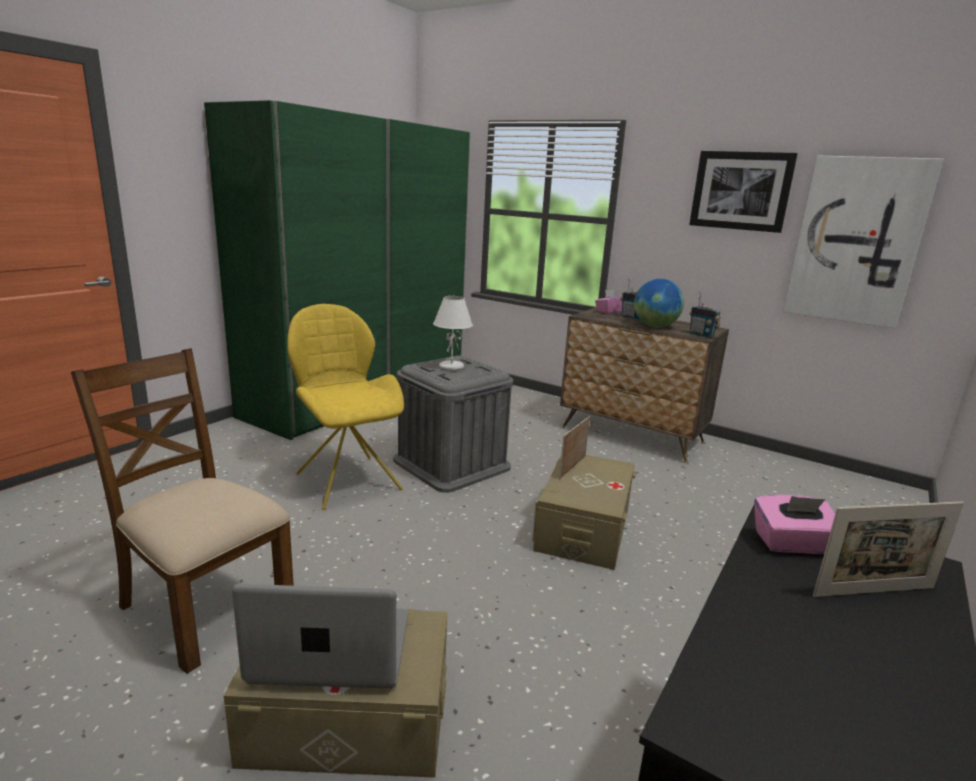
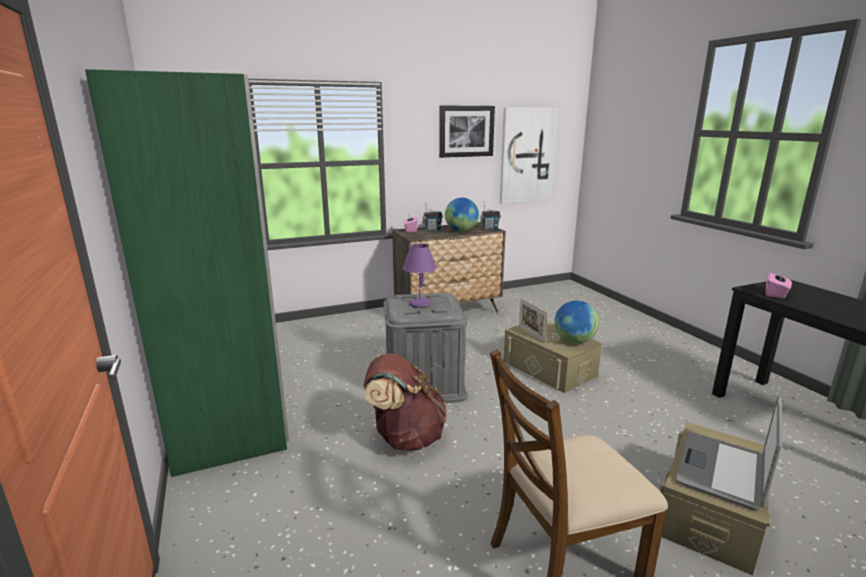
camera: 55 degrees left, 0 degrees up
(347, 480) = (405, 437): yellow chair -> brown backpack
(451, 367) = (419, 304): white table lamp -> purple table lamp
(595, 497) = (574, 341): none -> globe
(874, 591) = (813, 295): picture frame -> none

